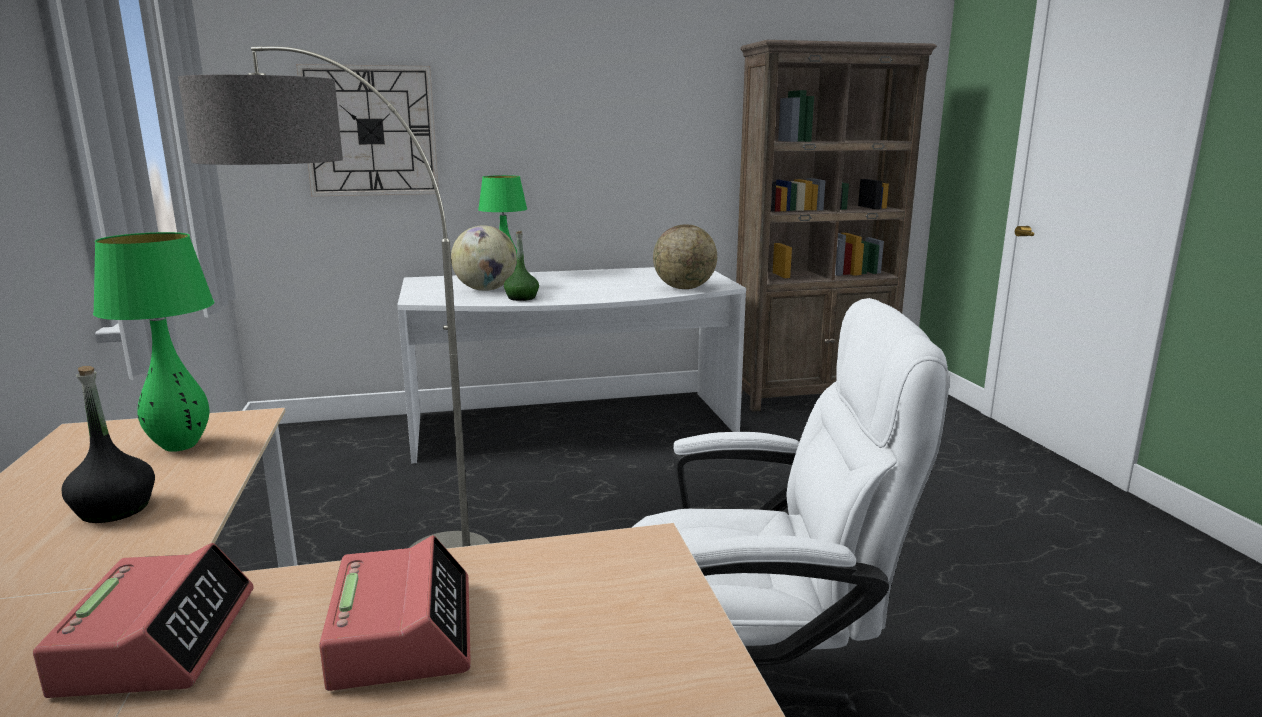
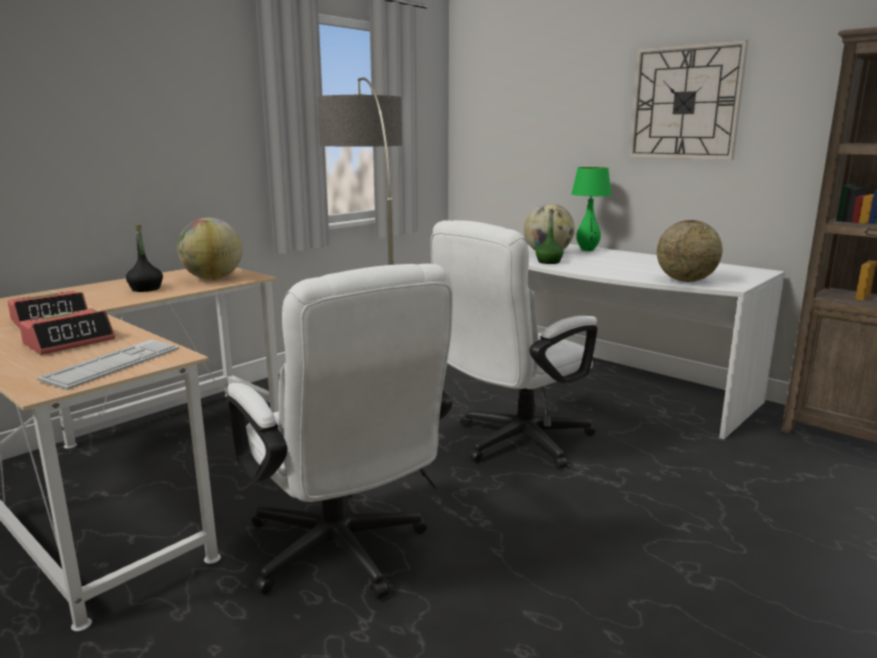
camera: 55 degrees right, 0 degrees up
(180, 446) = (213, 279): green table lamp -> globe
(370, 131) = (528, 131): wall clock -> wall clock (685, 103)
(626, 519) = (513, 443): none -> white office chair
(626, 601) = (113, 364): none -> keyboard

